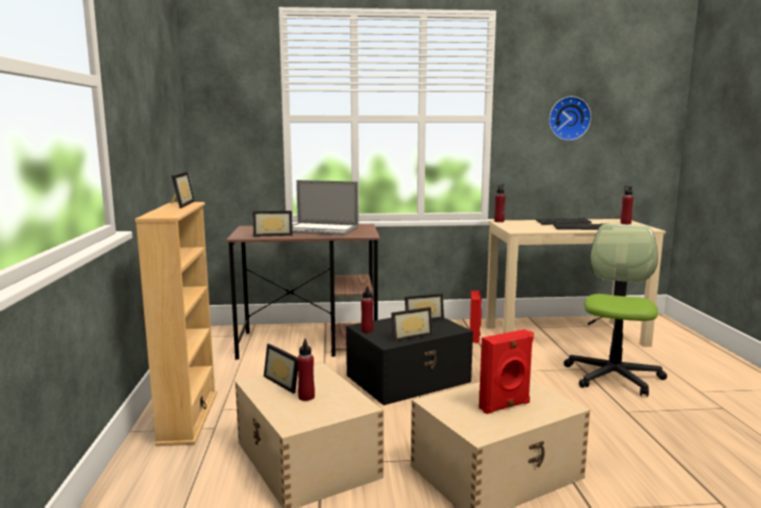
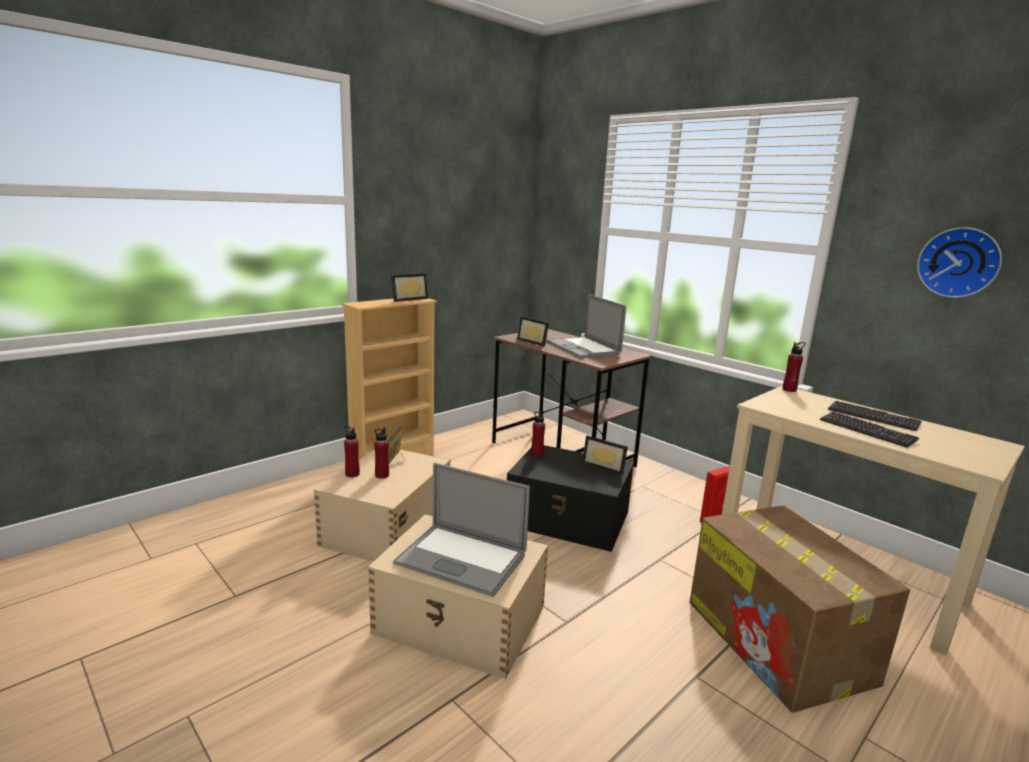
camera: 50 degrees right, 5 degrees up
(410, 336) = (554, 473): picture frame -> none
(505, 406) = (461, 559): red speaker -> laptop
(613, 376) = (779, 643): office chair -> cardboard box
(625, 223) = (979, 449): red bottle -> red bottle (352, 474)

